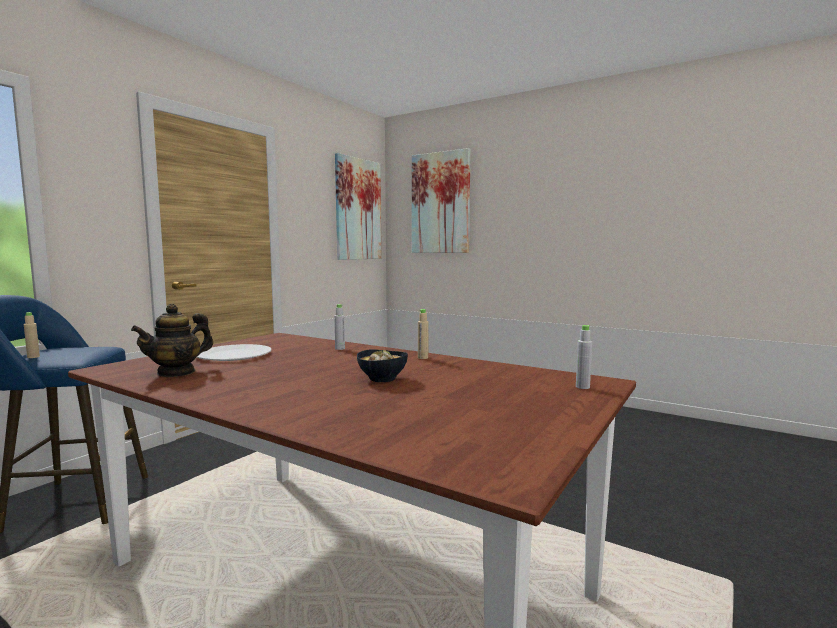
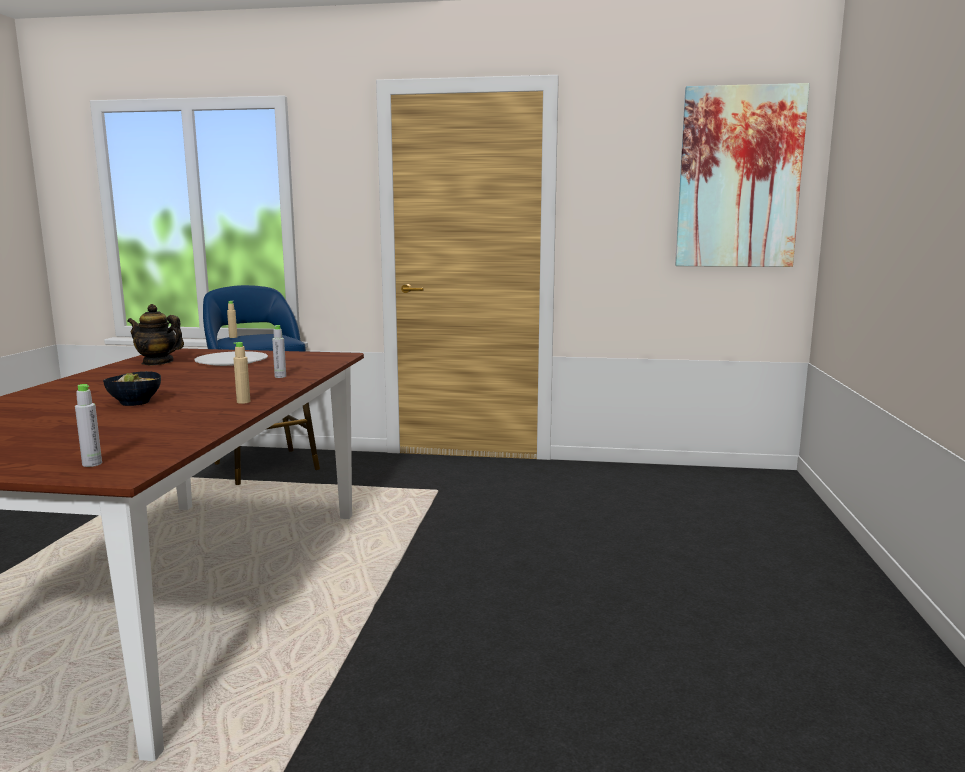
camera: 65 degrees right, 5 degrees up
(440, 203) = (872, 154): picture -> none

